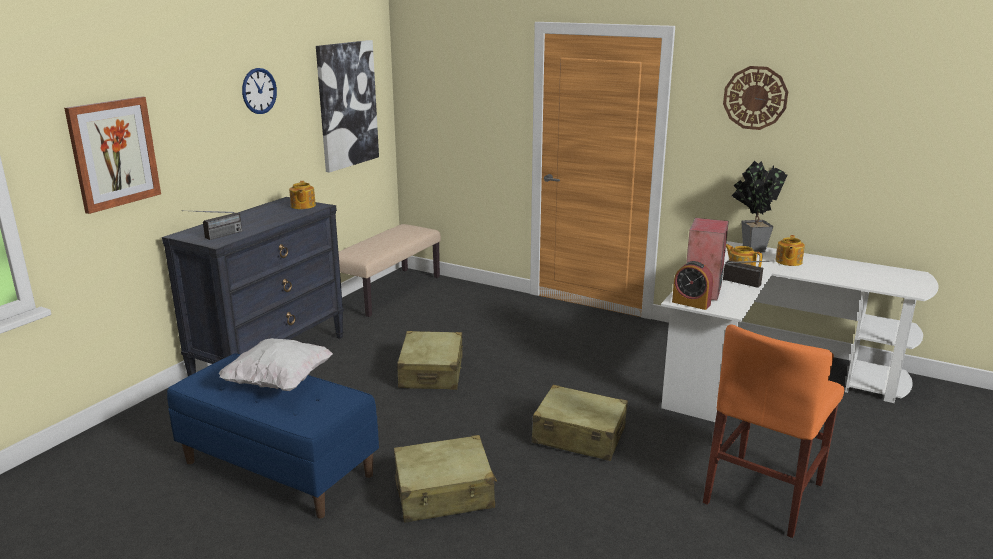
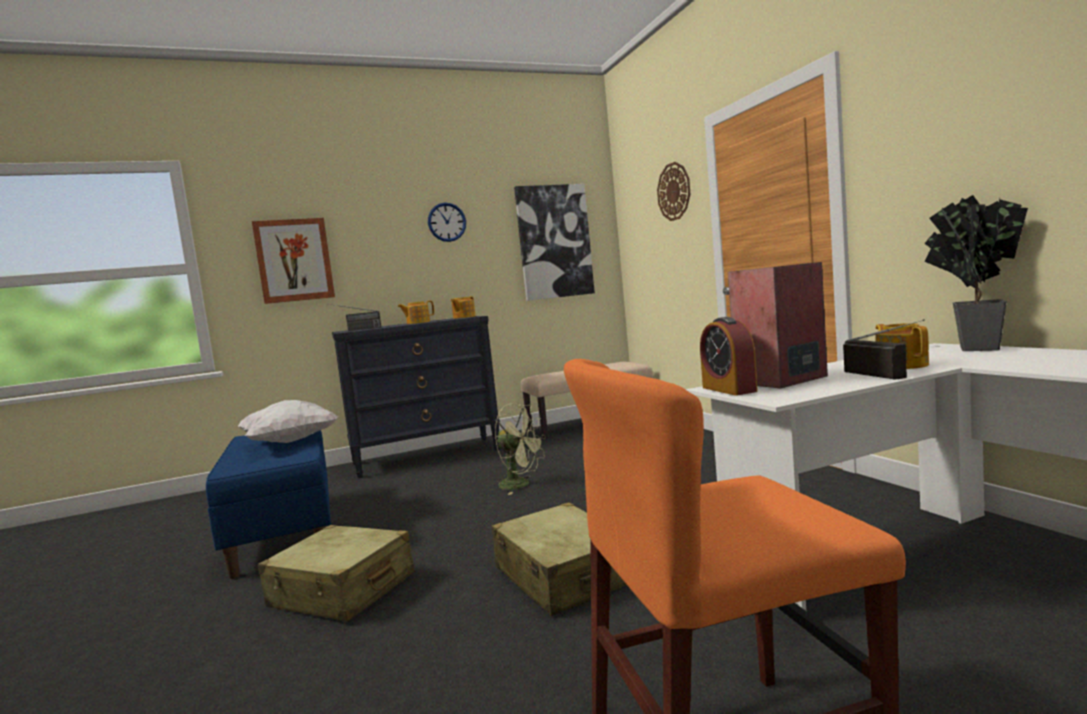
camera: 40 degrees right, 15 degrees down
(431, 372) = (521, 485): beige suitcase -> green fan
(755, 98) = (959, 102): wall clock -> wall clock (674, 191)
(788, 262) = (1028, 357): teapot -> teapot (417, 323)

